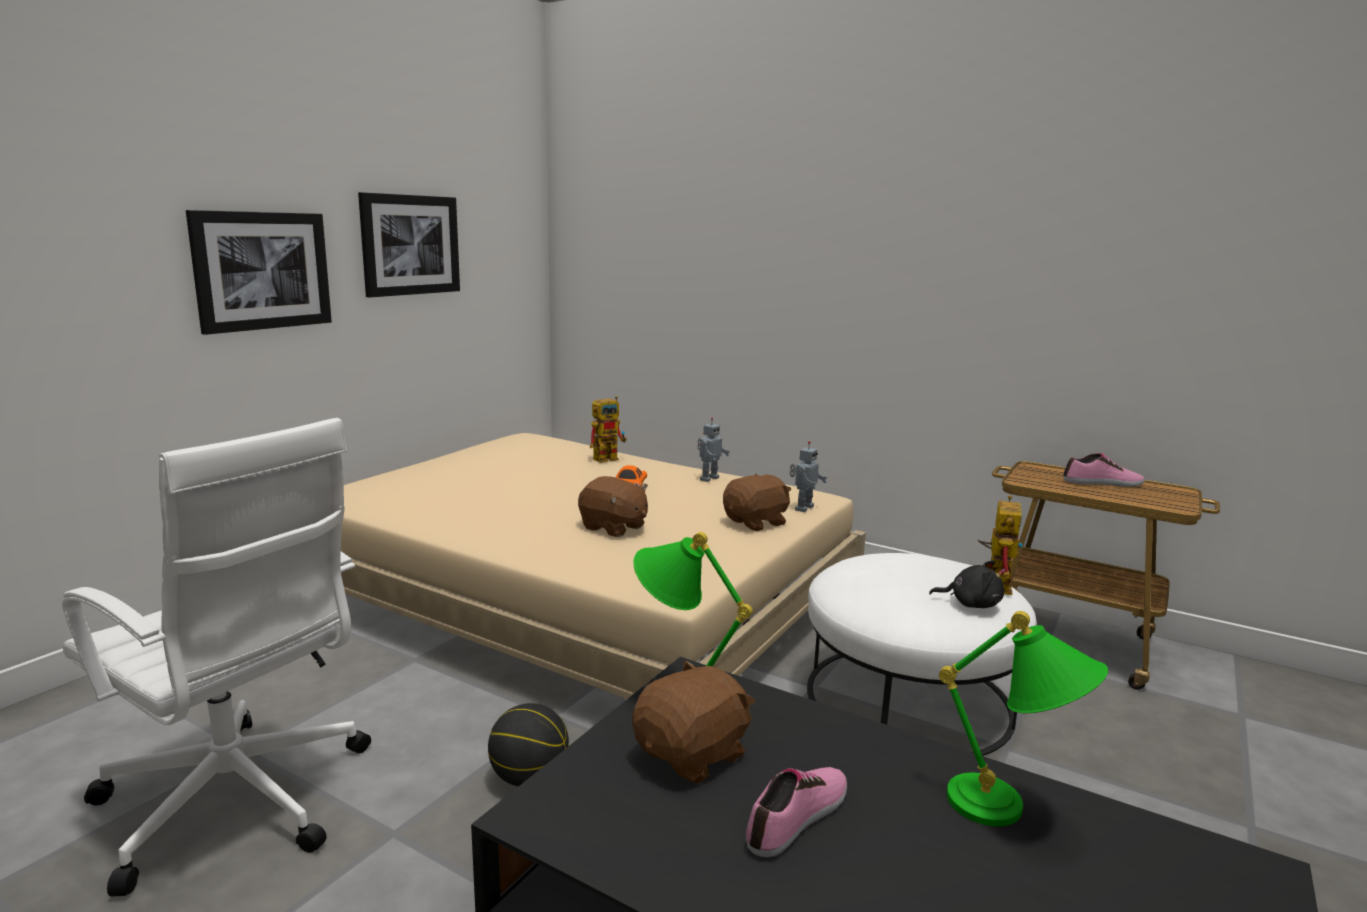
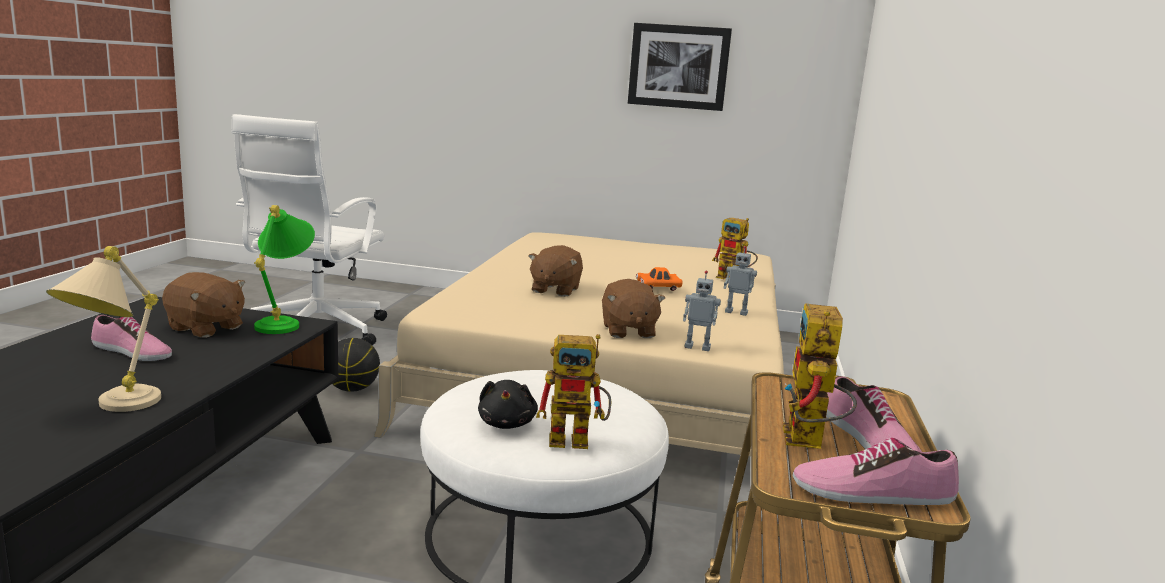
camera: 70 degrees right, 0 degrees up
(262, 270) = (550, 74): picture -> none
(756, 522) = (627, 331): brown plush toy -> brown plush toy turned 45 degrees clockwise
(1012, 813) = (113, 408): green table lamp -> beige table lamp
(1118, 494) = (808, 443): none -> toy robot
(1178, 495) = (872, 492): none -> shoe

